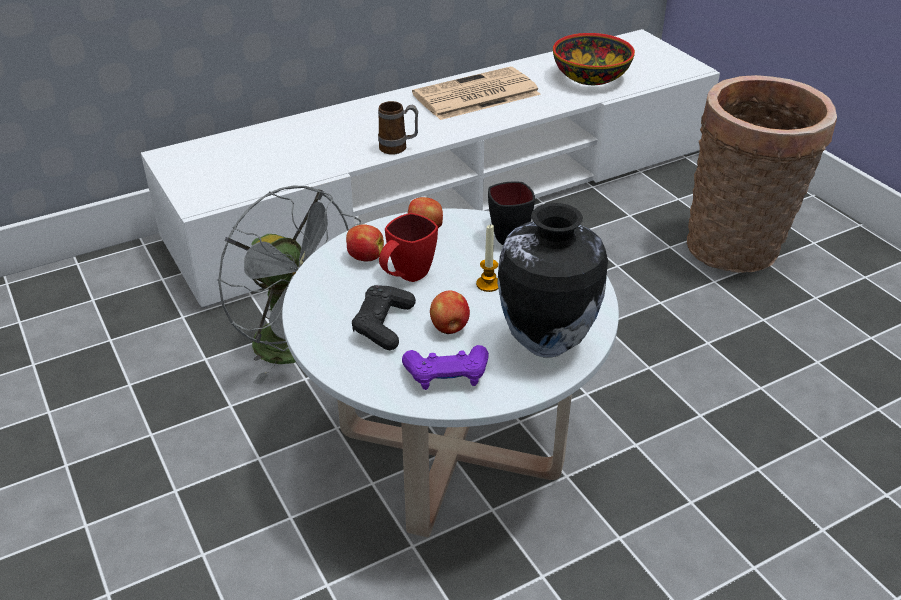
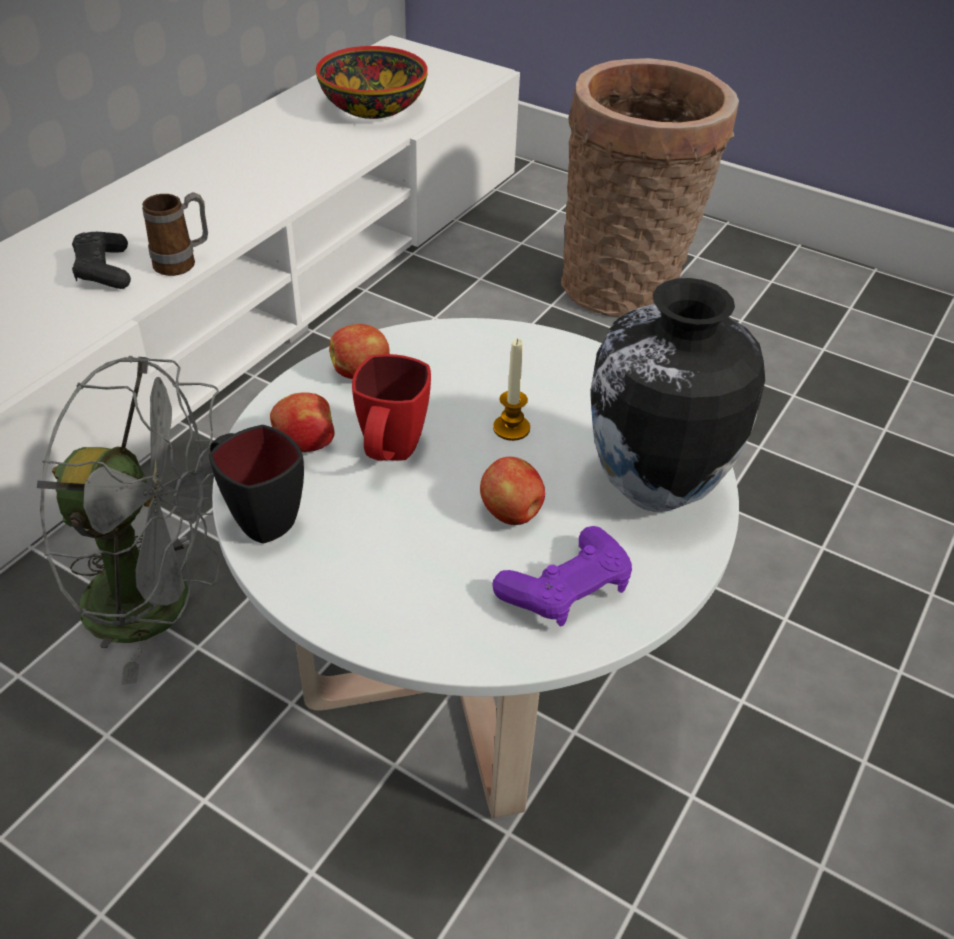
camera: 30 degrees left, 5 degrees up
(383, 325) = (415, 543): black game controller -> black game controller (104, 270)
(475, 95) = (239, 163): newspaper -> none
(506, 233) = (476, 345): black mug -> black mug (257, 516)

